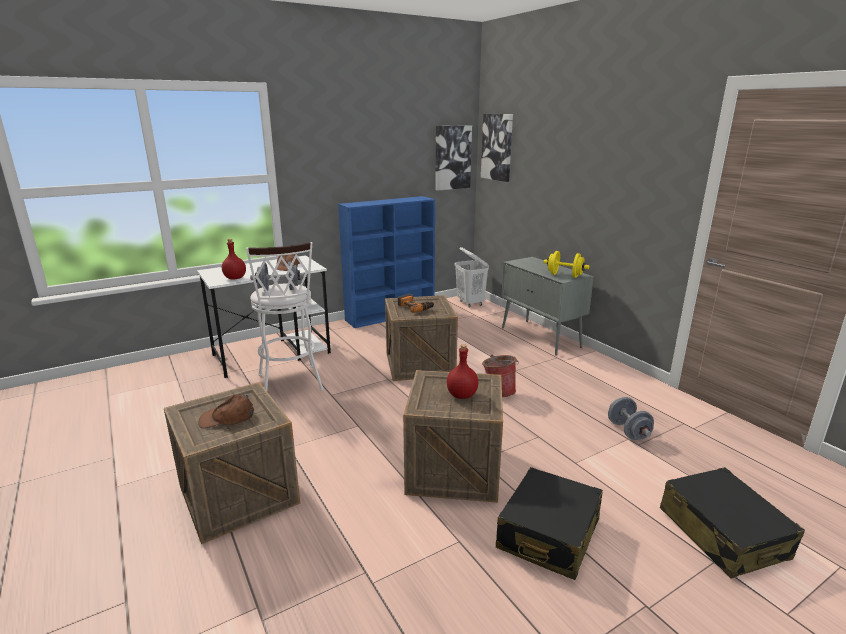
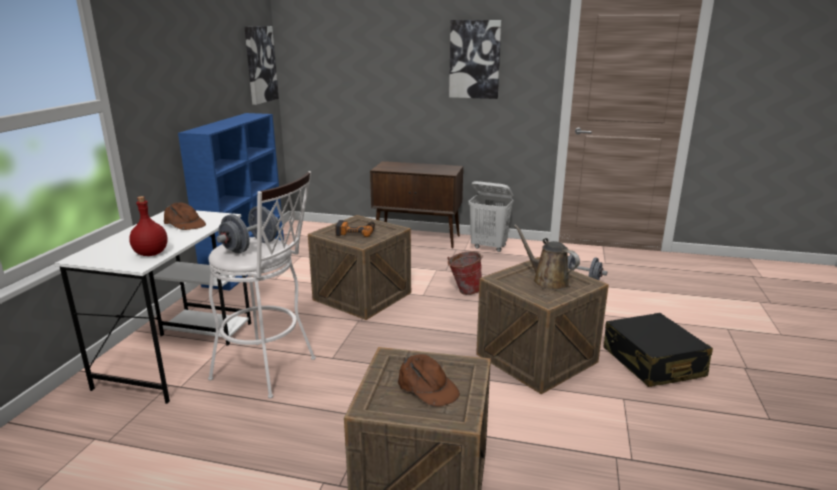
camera: 45 degrees left, 0 degrees up
(227, 418) = (427, 388): brown cap -> brown cap turned 75 degrees counterclockwise
(461, 395) = (547, 281): red bottle -> brown watering can
(470, 303) = (306, 229): white laundry basket -> white laundry basket (489, 247)
(497, 147) = (310, 50): picture -> picture (474, 59)
(541, 337) = (418, 238): grey cabinet -> brown cabinet
(564, 275) = (444, 170): yellow dumbbell -> none
(722, 533) = (707, 312): black suitcase -> none

